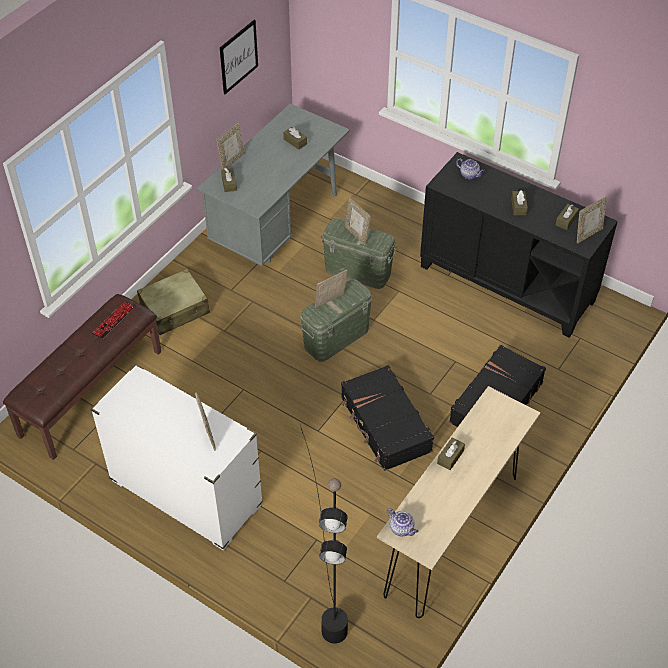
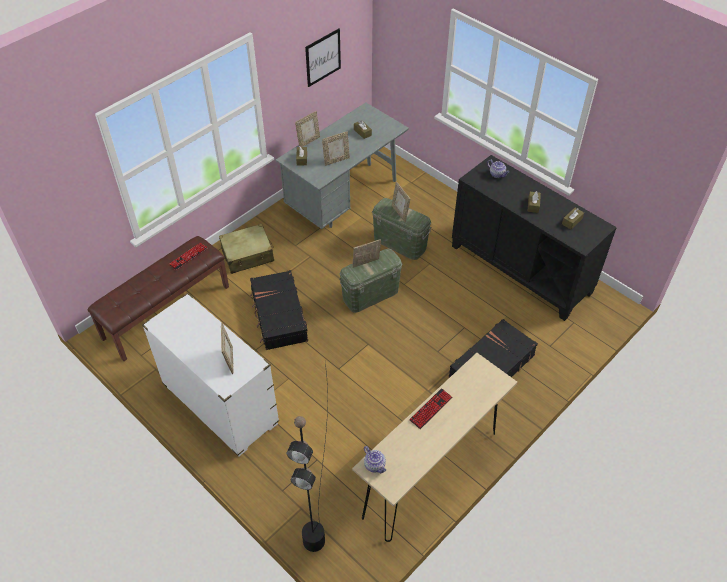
camera: 10 degrees right, 0 degrees up
(385, 425) = (394, 372): black suitcase -> black suitcase (278, 316)
(450, 457) = (430, 409): brown tissue box -> keyboard
(588, 234) = (588, 235): picture frame -> picture frame (336, 160)

